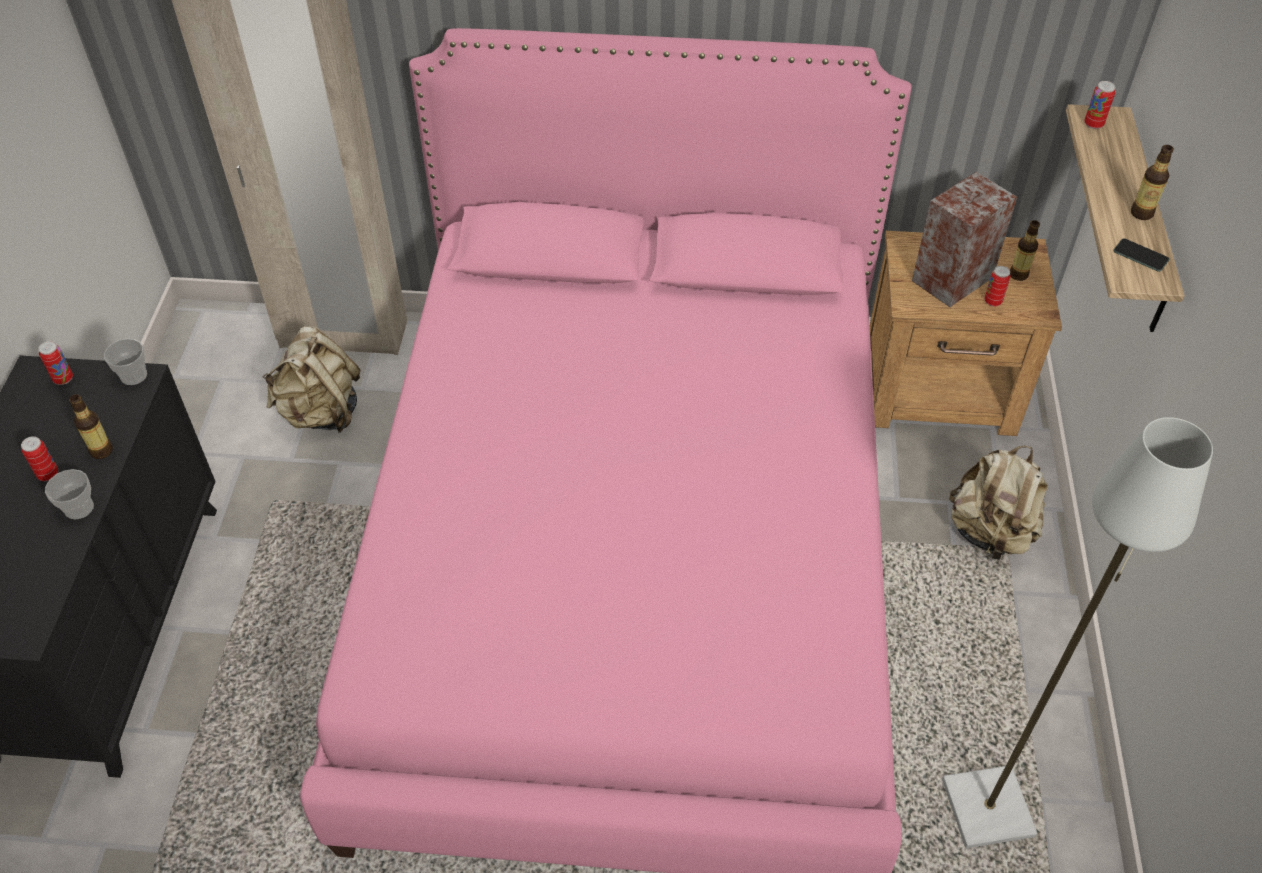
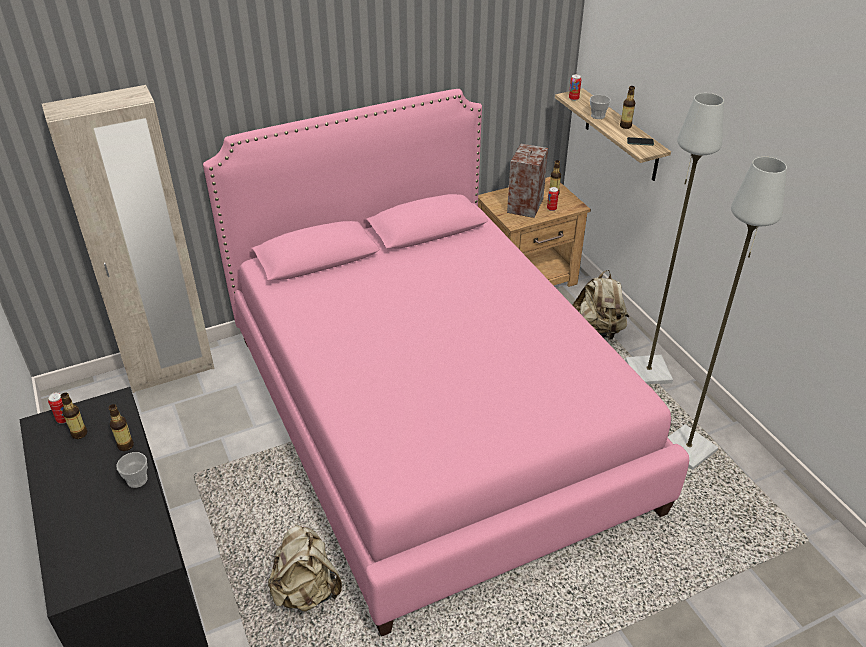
camera: 30 degrees left, 10 degrees down
(48, 474) = (99, 471): can -> none
(65, 408) = (79, 434): none -> bottle
(134, 375) = (112, 400): cup -> cup (598, 116)
(321, 412) = (188, 416): beige backpack -> beige backpack (306, 591)
(1020, 644) = (647, 372): none -> grey floor lamp

